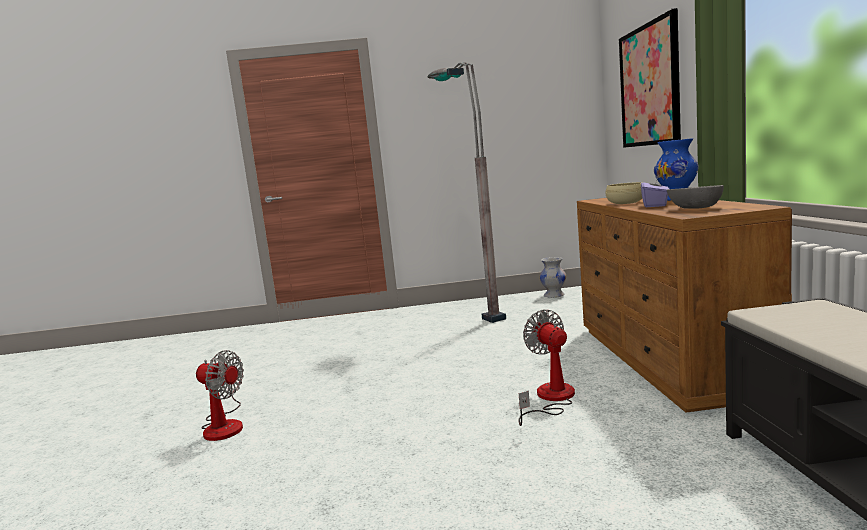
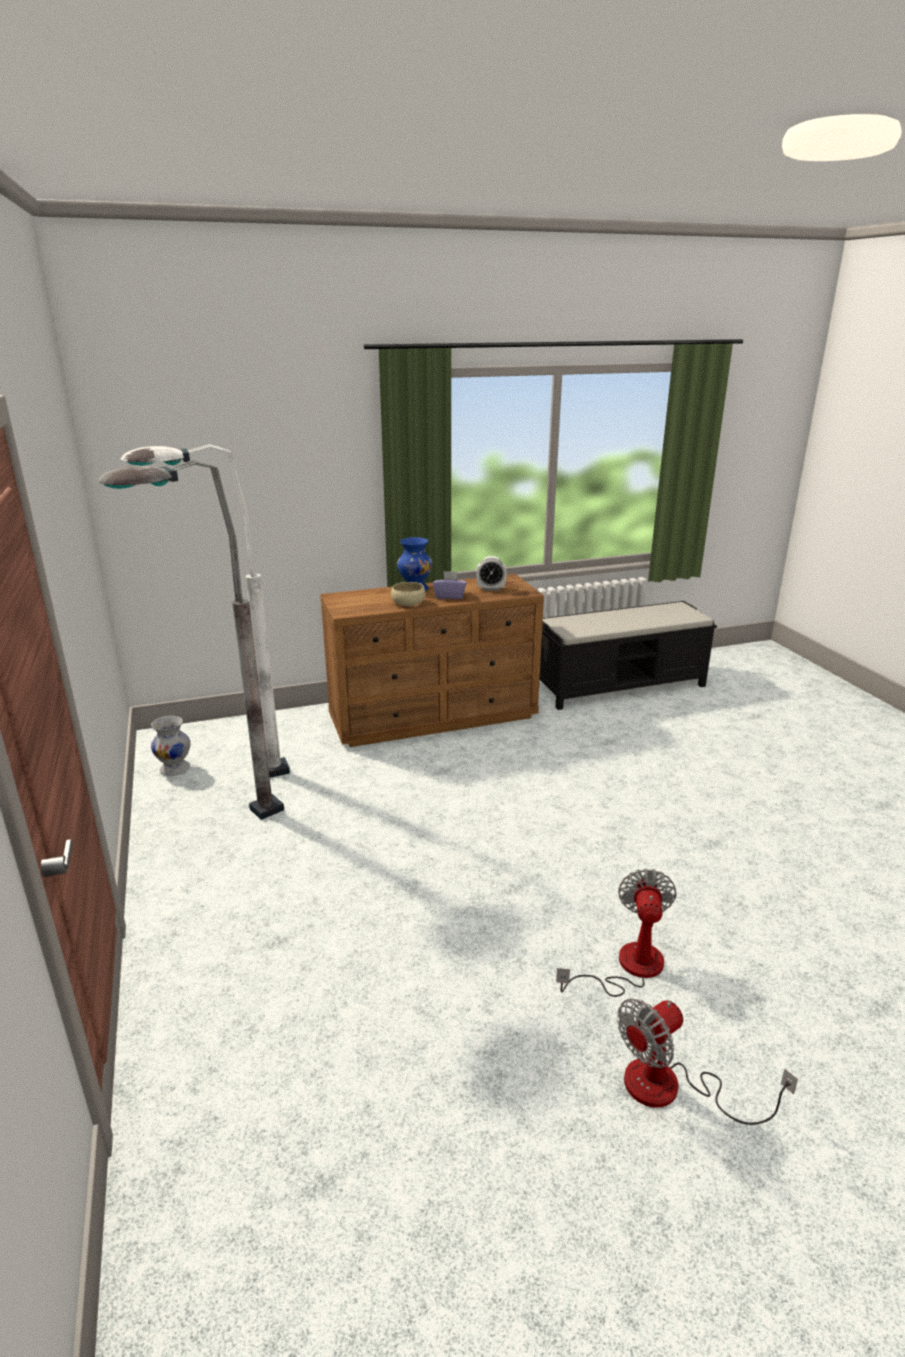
camera: 105 degrees left, 15 degrees up
(536, 306) = (226, 780): none -> white floor lamp
(550, 399) = (518, 764): fan -> fan (672, 1089)
(649, 86) = (250, 478): picture -> none
(696, 208) = (491, 589): grey bowl -> alarm clock

